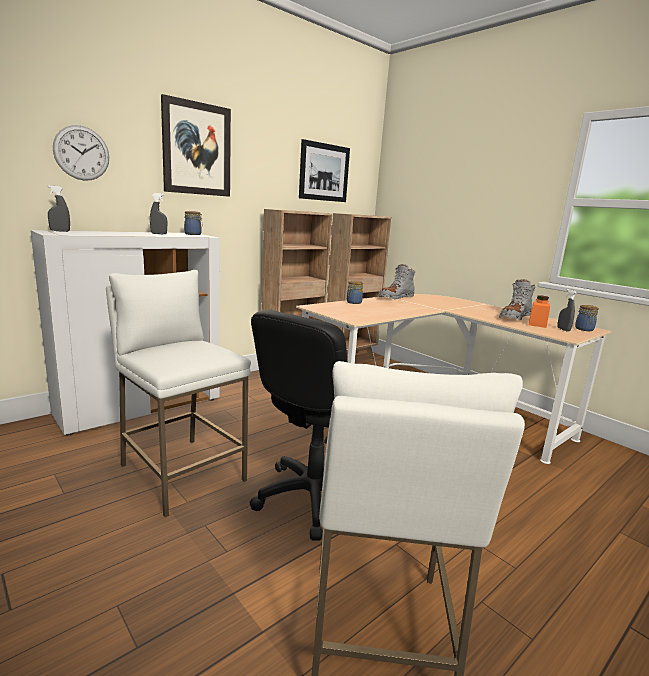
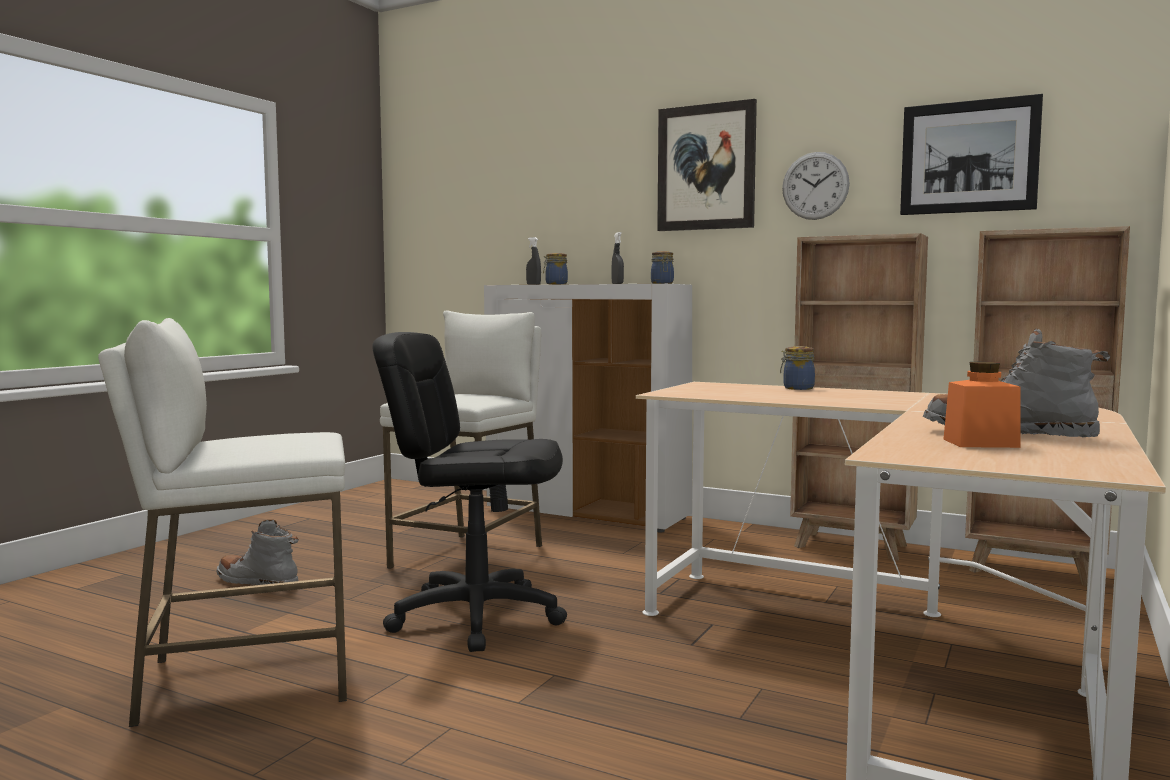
camera: 70 degrees right, 10 degrees down
(81, 153) = (574, 199): wall clock -> wall clock (815, 186)
(396, 298) = (931, 395): grey boot -> grey boot (258, 583)
(563, 330) = (985, 455): grey spray bottle -> none
(584, 329) = (1065, 467): jar -> jar (555, 284)

